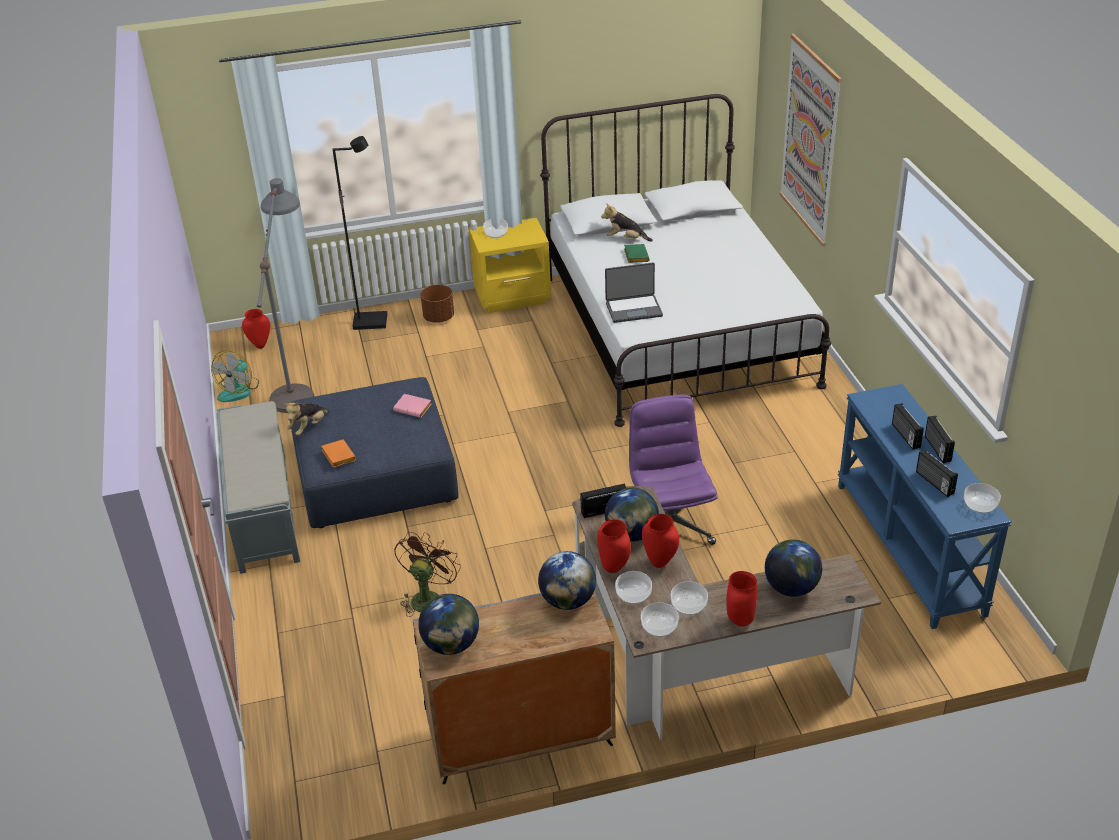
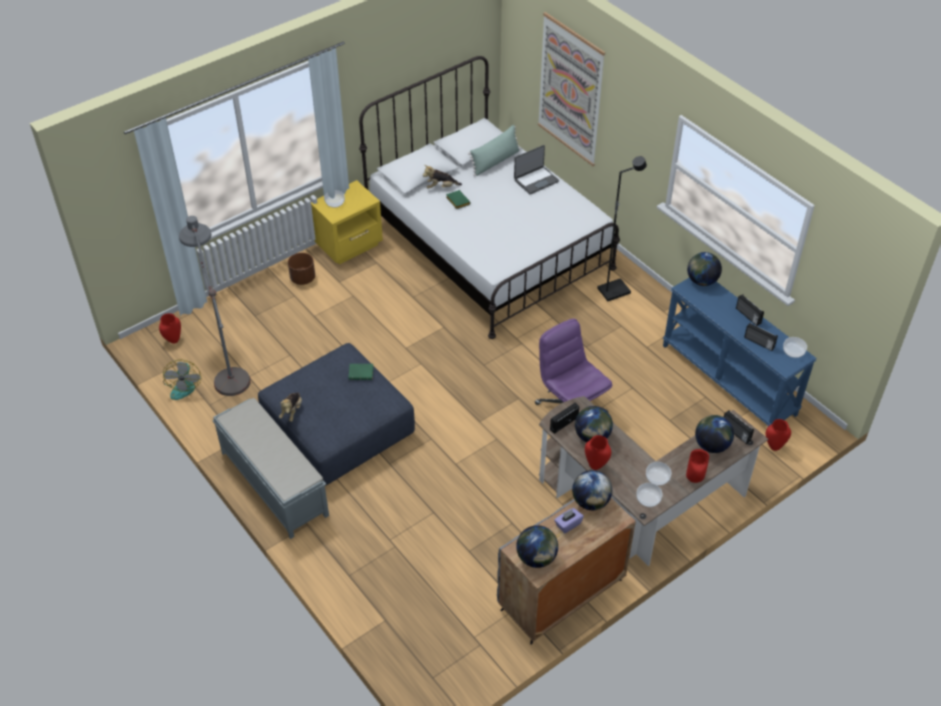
camera: 25 degrees left, 10 degrees up
(337, 456) = (330, 429): orange book -> none
(371, 322) = (250, 295): black floor lamp -> black floor lamp (613, 290)
(414, 408) = (362, 373): pink book -> green book
(428, 597) = (438, 514): brown fan -> none
(519, 618) = (568, 524): none -> purple tissue box
(633, 309) = (483, 250): laptop -> laptop (535, 180)
(633, 595) = (619, 481): bowl -> none
(659, 563) = (622, 453): red vase -> red vase (774, 447)
(709, 226) = (495, 161): none -> green pillow
(894, 395) = (701, 281): none -> globe
(905, 436) = (724, 311): radio -> radio (735, 433)

